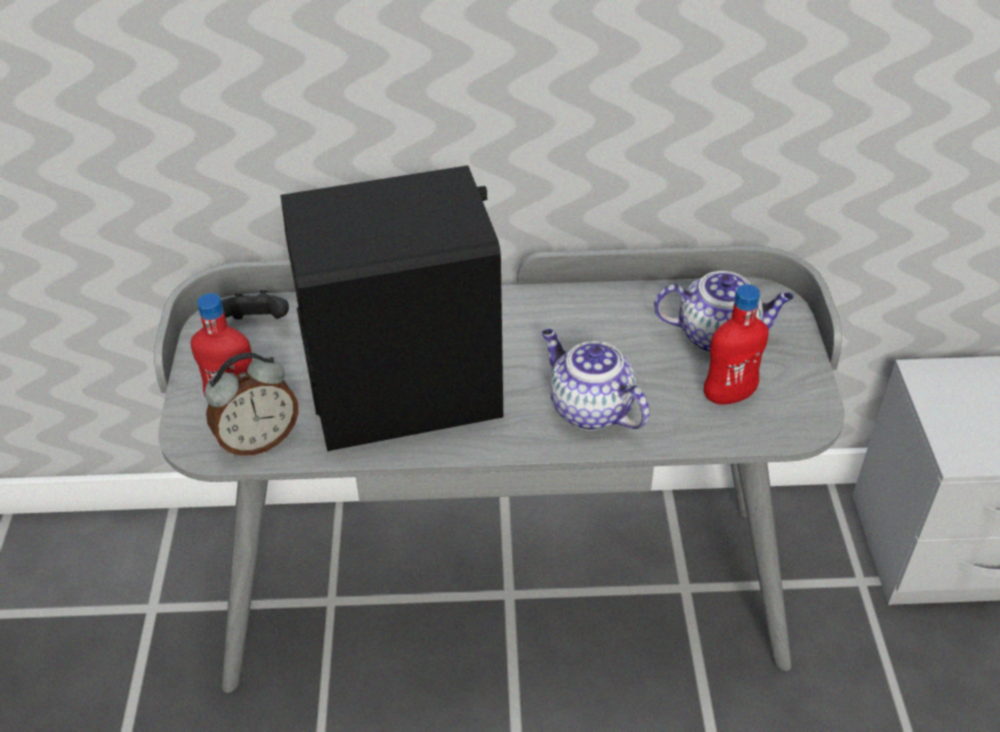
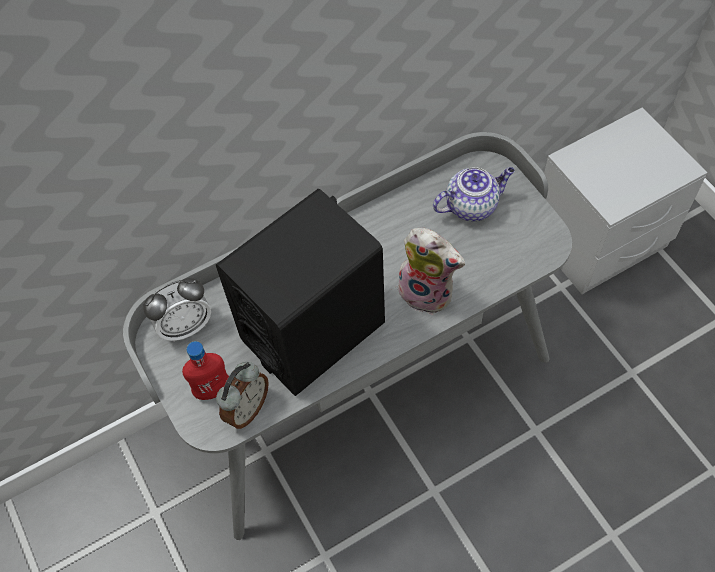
camera: 25 degrees left, 15 degrees up
(258, 324) = (185, 326): black game controller -> alarm clock
(589, 409) = (428, 292): teapot -> plush toy
(729, 395) = (500, 245): red bottle -> none

